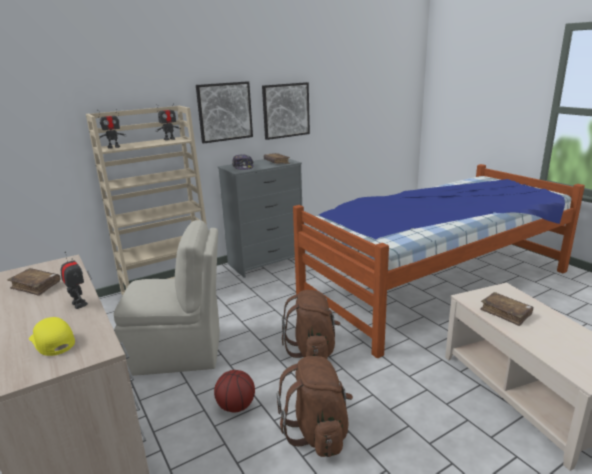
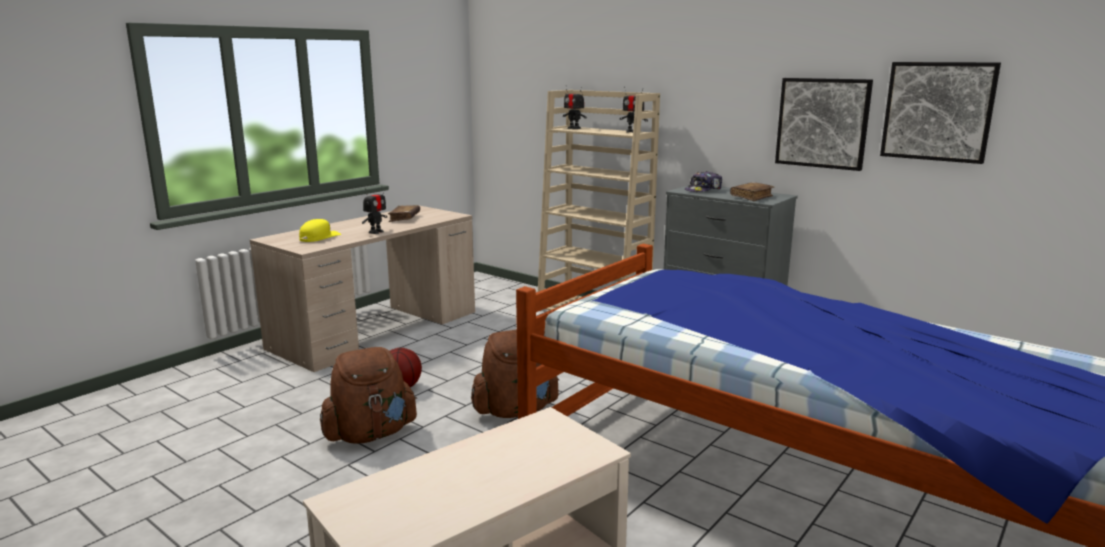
camera: 70 degrees right, 5 degrees down
(178, 352) = (476, 345): beige chair -> none
(224, 112) = (721, 110): picture -> picture (938, 111)
(505, 313) = (511, 447): brown book -> none

